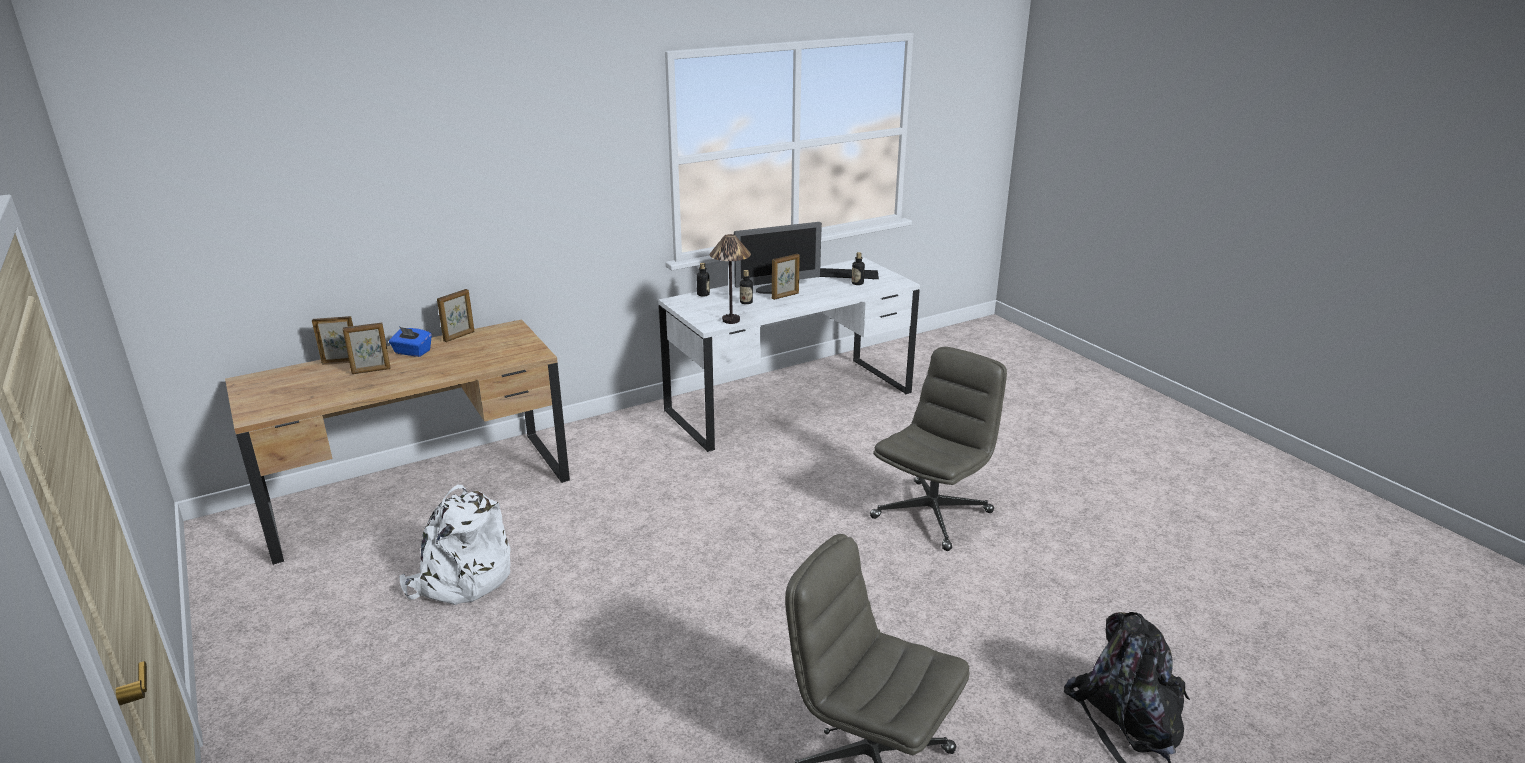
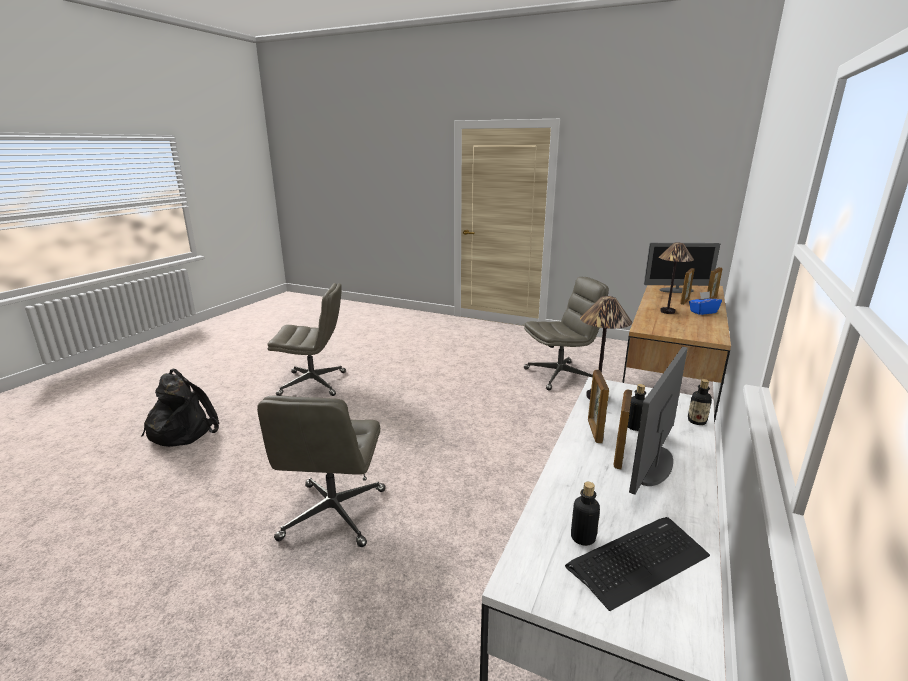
camera: 145 degrees right, 5 degrees down
(307, 390) = (676, 290): none -> monitor
(442, 365) = (667, 311): none -> table lamp
(459, 336) = (716, 325): picture frame -> picture frame (594, 431)
(461, 579) = (560, 375): white backpack -> grey office chair

